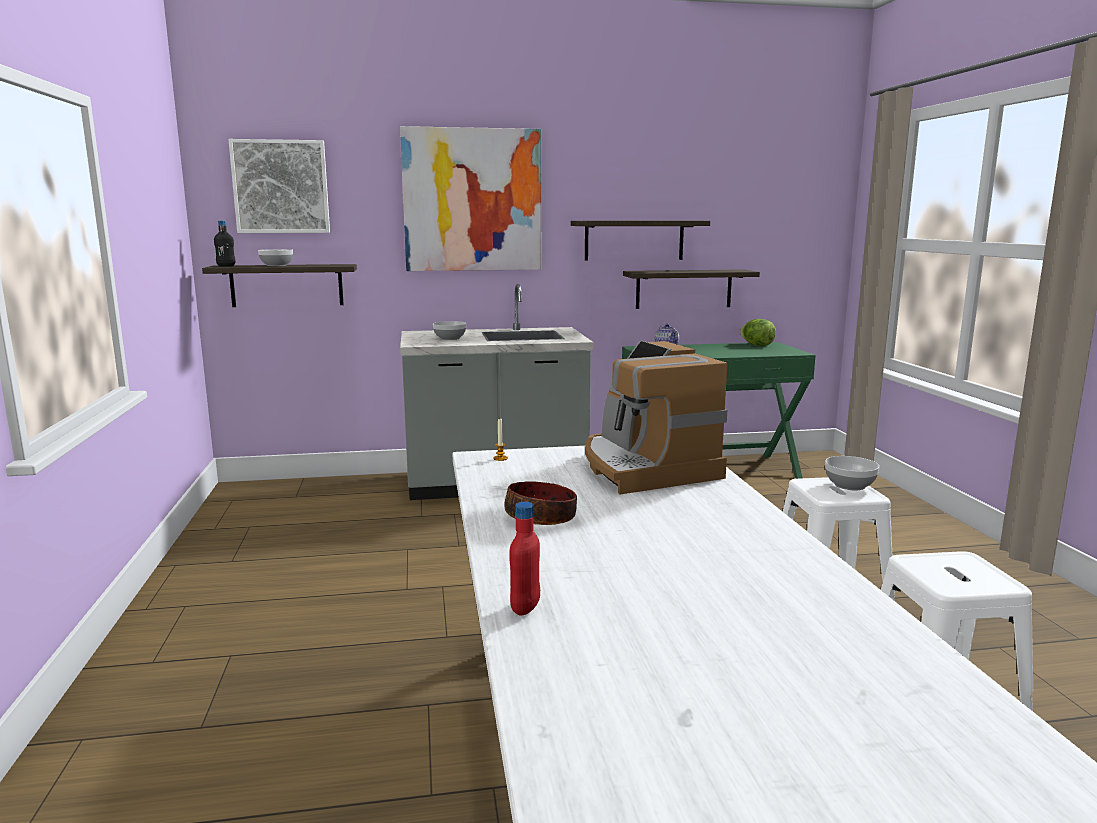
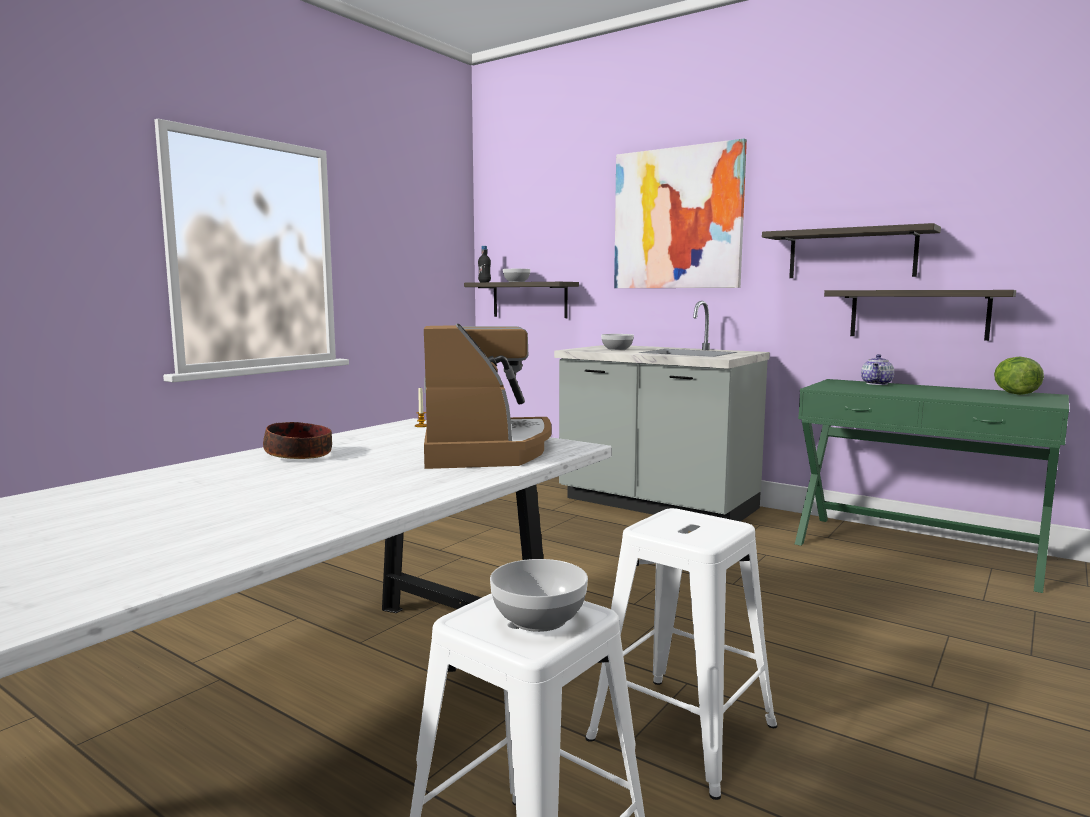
camera: 45 degrees right, 5 degrees down
(281, 187) = (530, 217): picture -> none
(525, 608) = (105, 485): red bottle -> none
(645, 468) = (486, 450): coffee machine -> coffee machine turned 150 degrees clockwise
(850, 485) = (714, 528): bowl -> bowl (540, 619)

